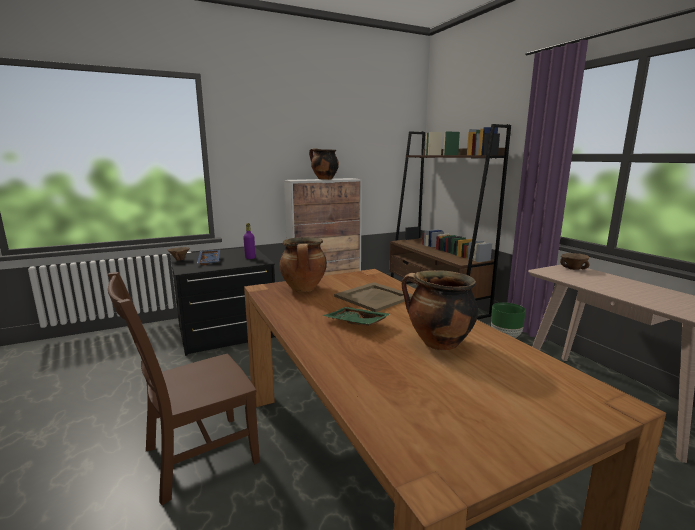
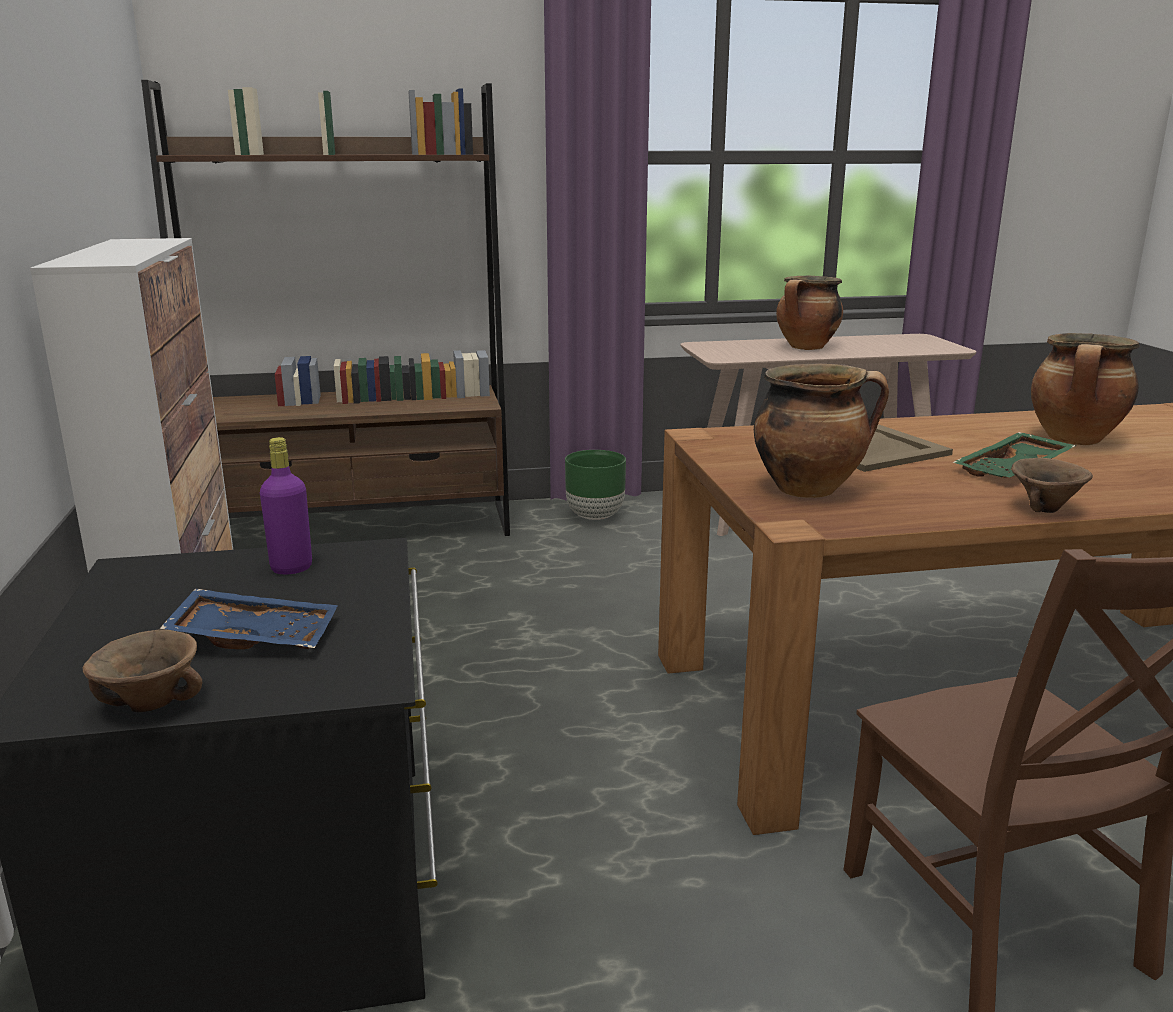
camera: 75 degrees left, 5 degrees up
(324, 179) = (125, 249): cooking pot -> cooking pot (806, 348)
(573, 269) = (715, 346): brown bowl -> brown bowl (1045, 508)

